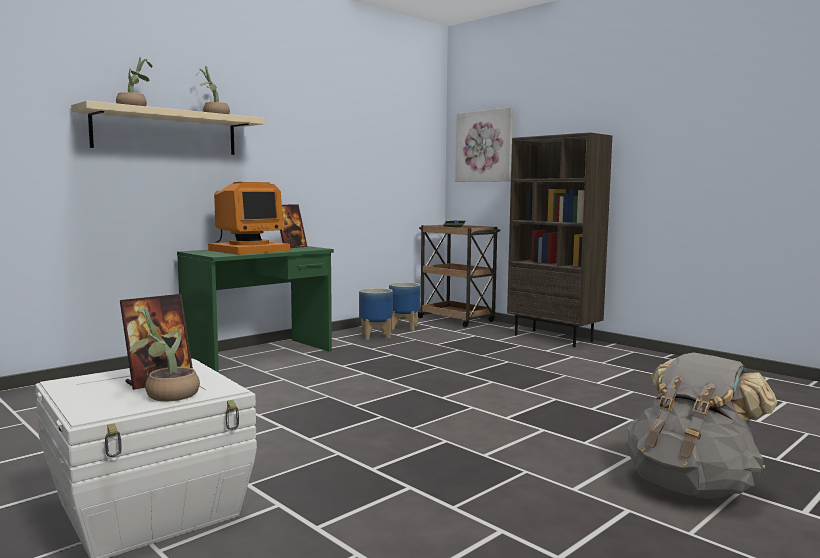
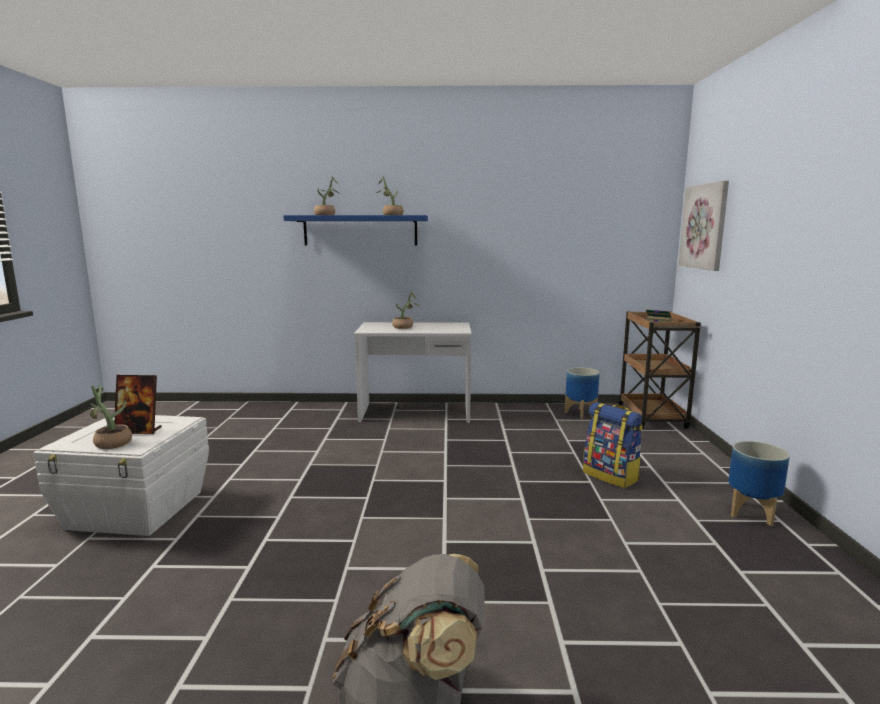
camera: 45 degrees right, 5 degrees up
(166, 132) = (360, 230): beige shelf -> blue shelf
(248, 250) = (405, 327): monitor -> potted plant
(260, 355) = (415, 413): green desk -> white desk
(291, 247) = (449, 327): picture frame -> none
(376, 336) = (534, 417): planter -> planter (752, 513)
(512, 355) = (611, 476): none -> backpack
(554, 338) = (713, 469): brown bookcase -> none

